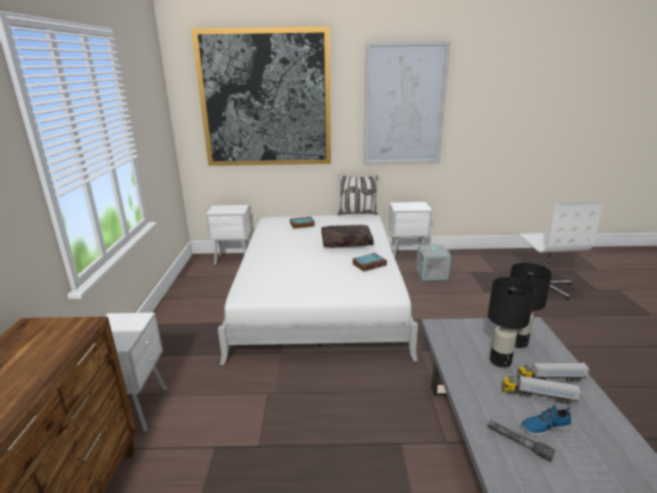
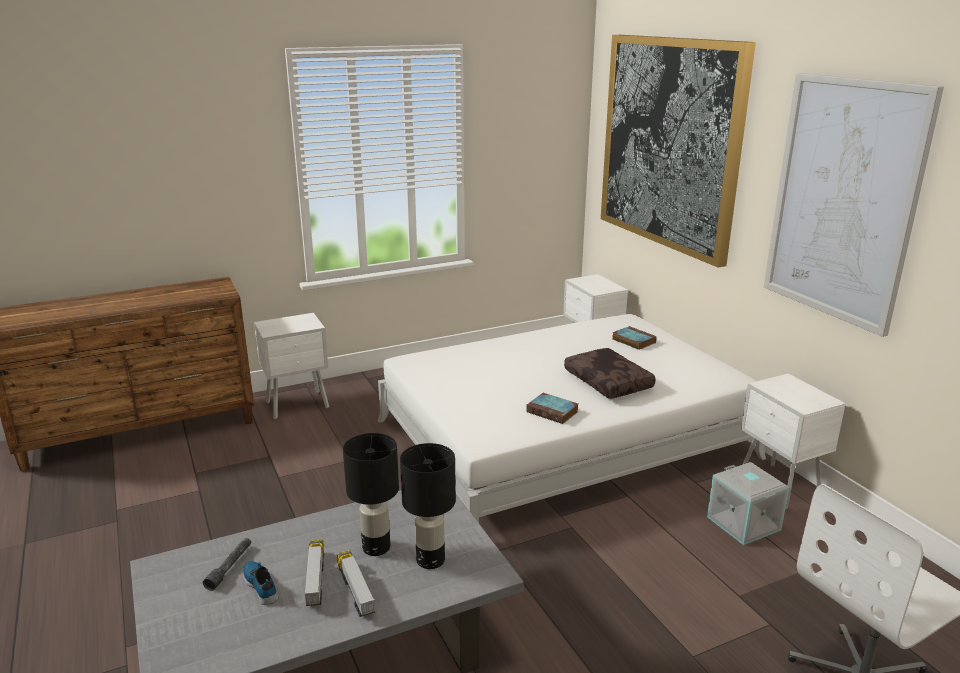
camera: 65 degrees right, 0 degrees up
(357, 213) = (733, 367): pillow -> none

